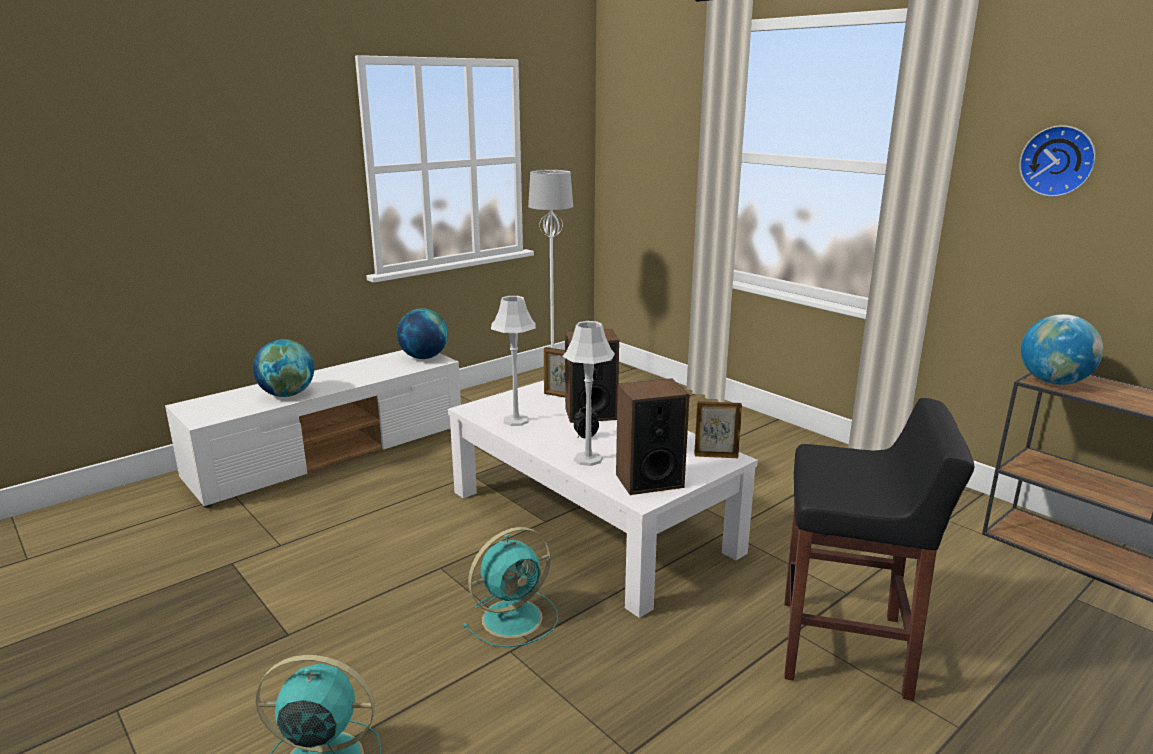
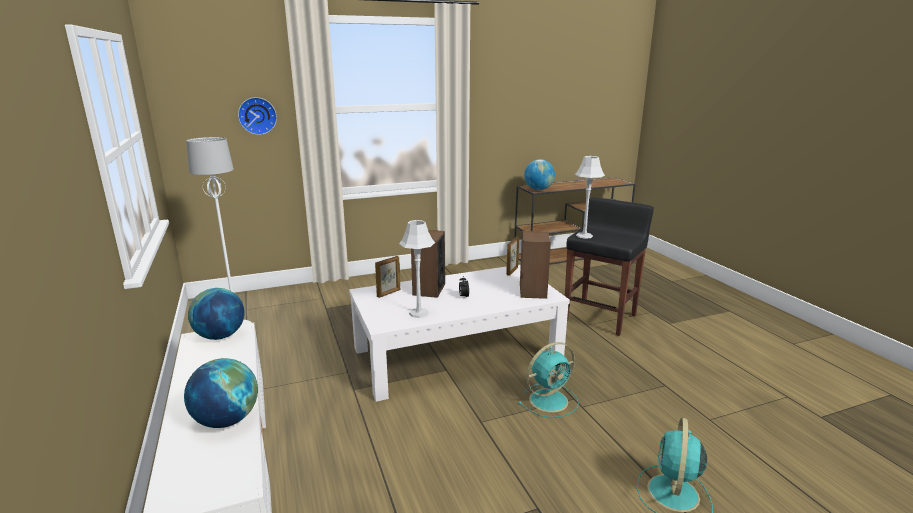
camera: 70 degrees left, 0 degrees up
(514, 617) = (550, 400): turquoise fan -> turquoise fan turned 75 degrees clockwise
(588, 459) = (496, 301): grey table lamp -> grey table lamp (584, 236)
(1058, 161) = (504, 94): wall clock -> wall clock (257, 116)

